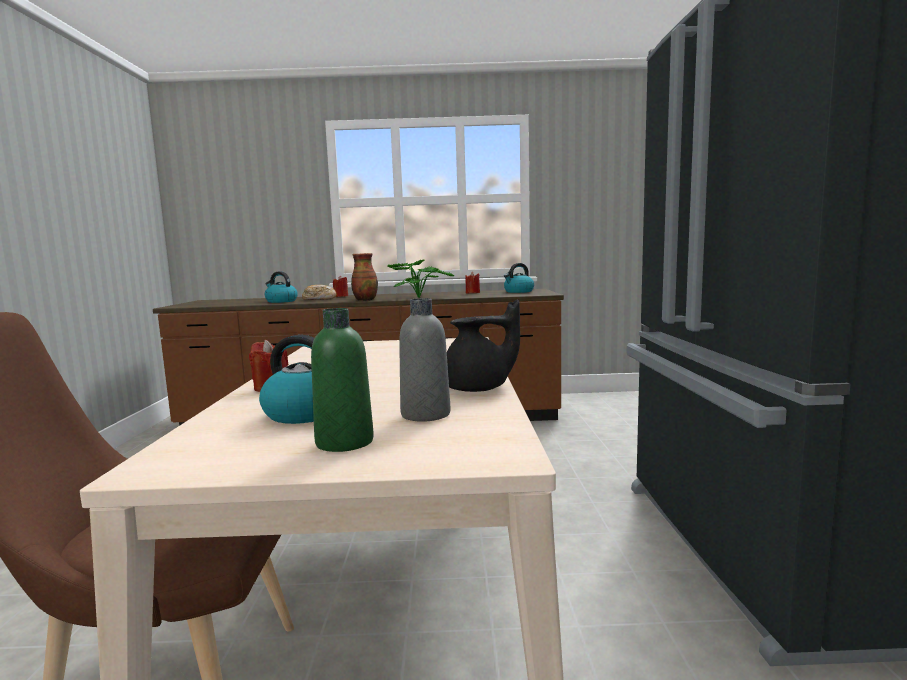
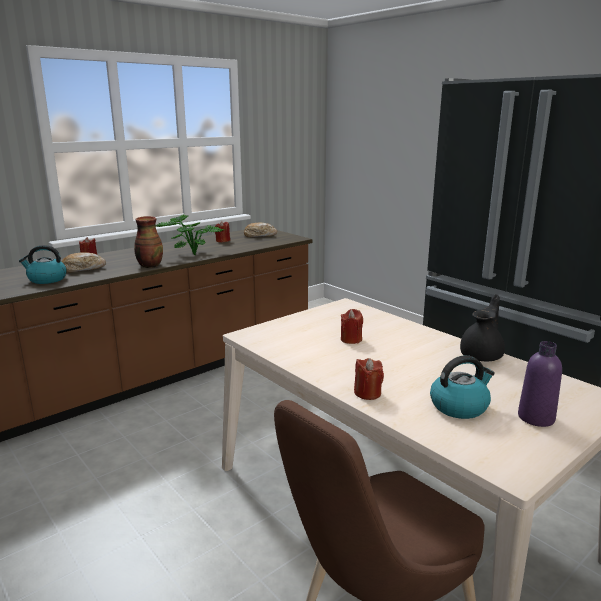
camera: 40 degrees left, 10 degrees up
(344, 442) = (536, 418): green bottle -> purple bottle
(389, 358) = (351, 339): none -> red candle
(425, 414) = (513, 385): grey bottle -> none
(518, 292) = (259, 235): kettle -> bread

